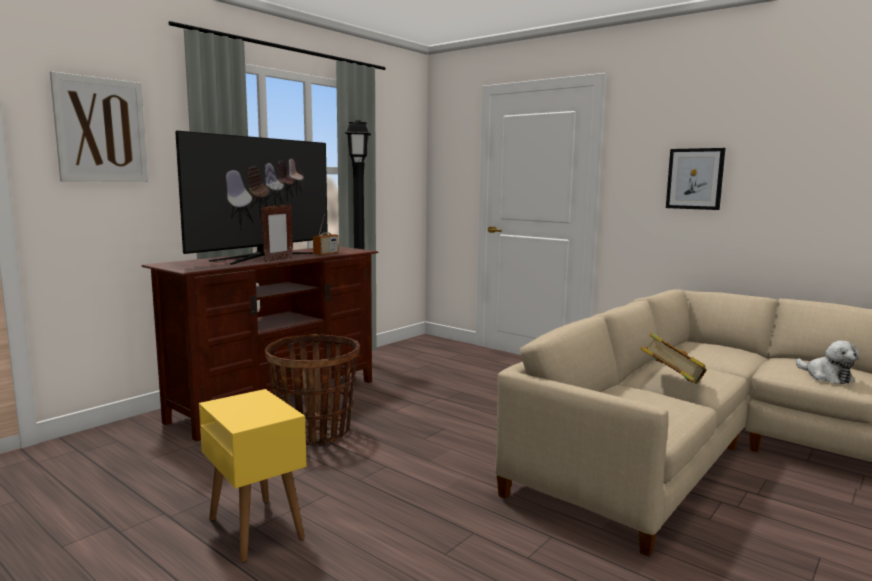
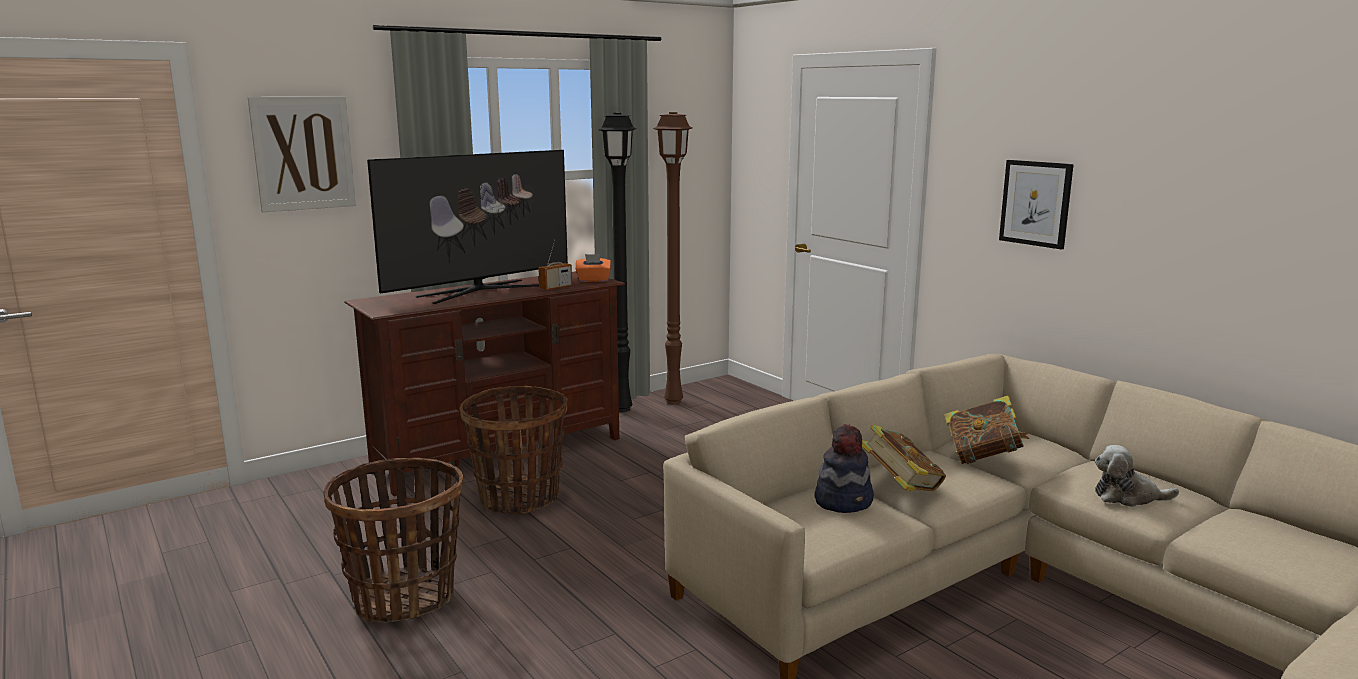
camera: 15 degrees right, 5 degrees up
(255, 528) = (404, 598): yellow side table -> basket
(278, 260) = (491, 297): picture frame -> none
(351, 250) = (593, 280): none -> orange tissue box
(398, 353) = (675, 401): none -> brown floor lamp
(643, 395) = (844, 501): none -> hat
(705, 360) = (982, 457): none -> book
(826, 376) = (1128, 497): plush toy -> plush toy turned 105 degrees clockwise

